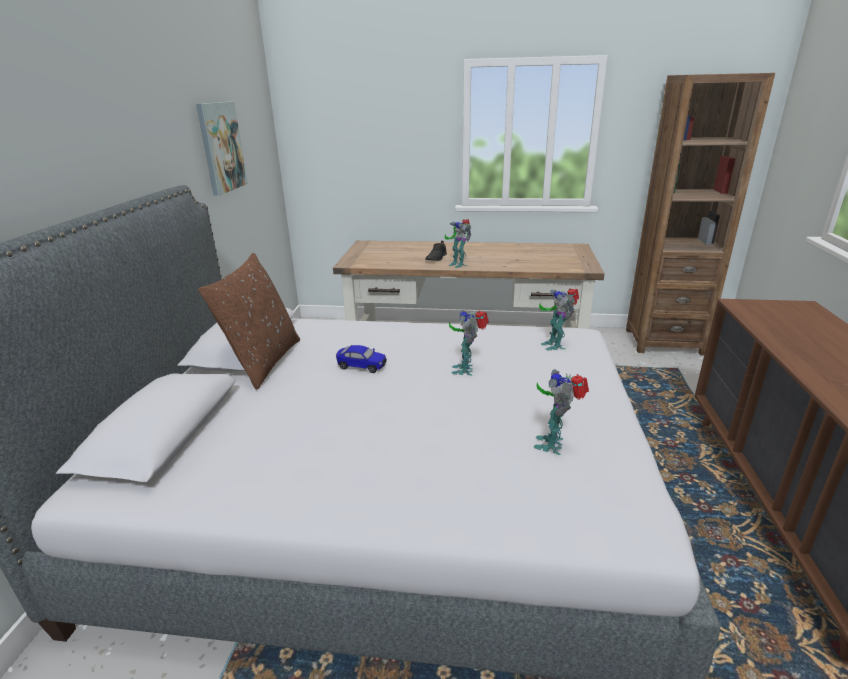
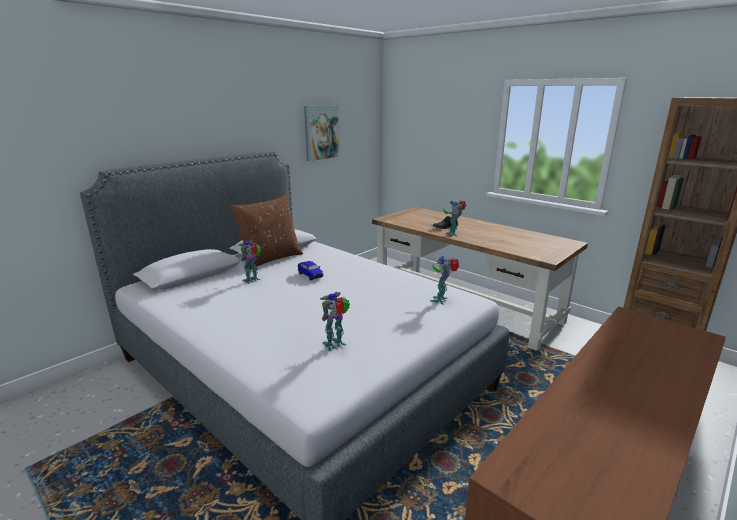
camera: 35 degrees right, 5 degrees down
(466, 369) = (361, 294): toy robot -> toy robot (253, 280)

